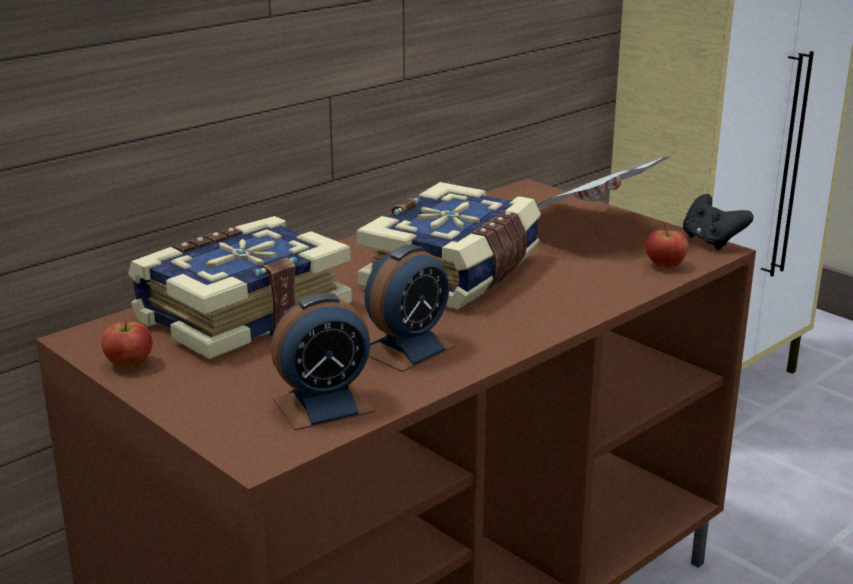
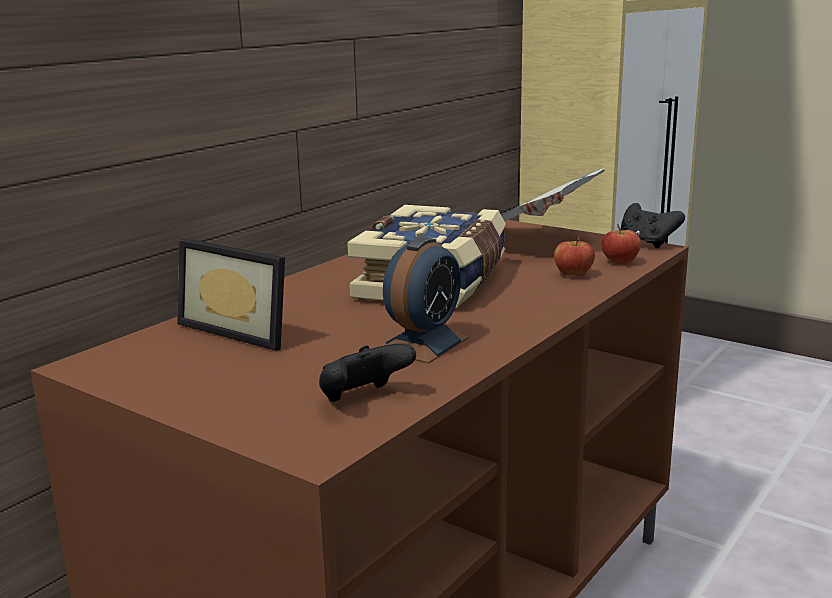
camera: 10 degrees left, 5 degrees down
(129, 364) = (141, 383): apple -> apple (573, 274)
(241, 313) = (243, 330): book -> picture frame
(323, 405) = (363, 399): alarm clock -> black game controller

